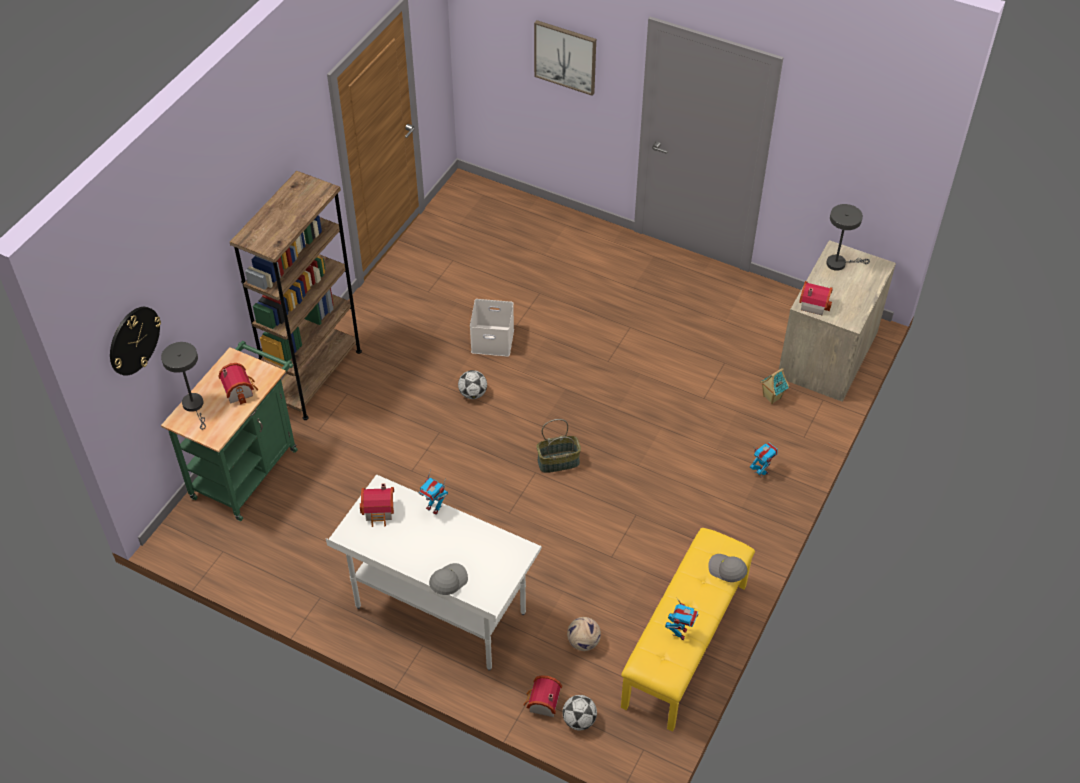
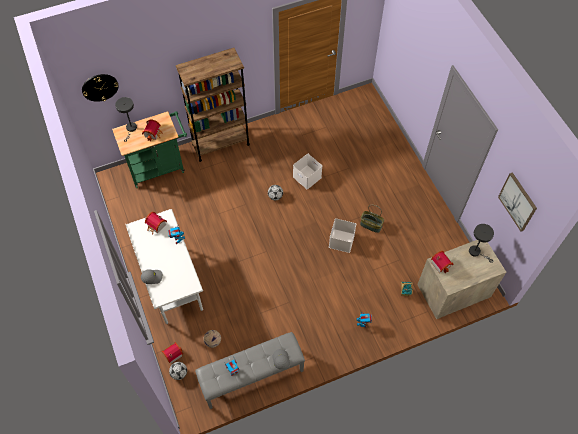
camera: 40 degrees right, 10 degrees up
(558, 461) = (280, 253): basket -> basket (371, 225)
(565, 56) = (418, 60): picture -> picture (518, 201)
(626, 390) = (342, 241): none -> white storage box
(686, 645) = (252, 377): yellow bench -> grey bench

